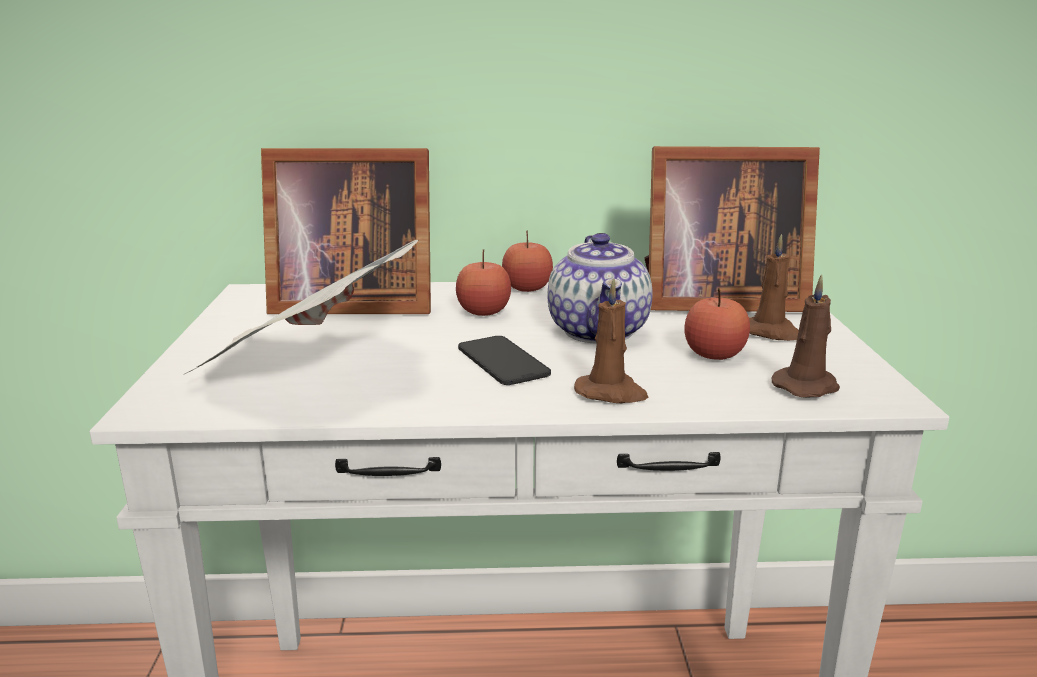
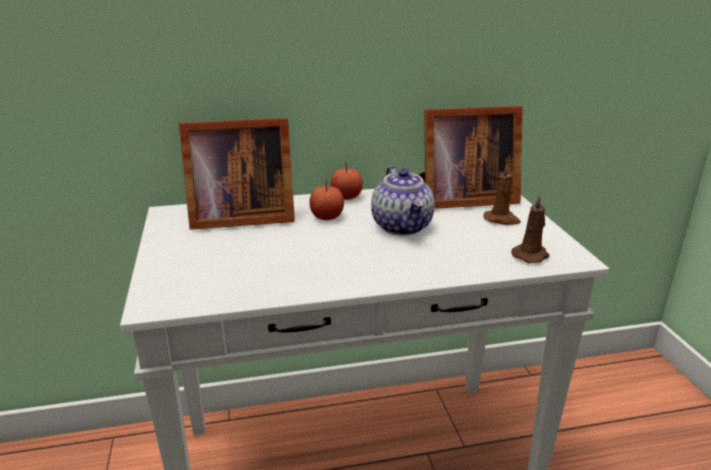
camera: 10 degrees left, 5 degrees up
(309, 366) = (236, 266): newspaper -> none
(502, 361) = (353, 252): phone -> none
(611, 393) = (425, 269): brown candle -> none
(714, 354) = (474, 238): apple -> none

